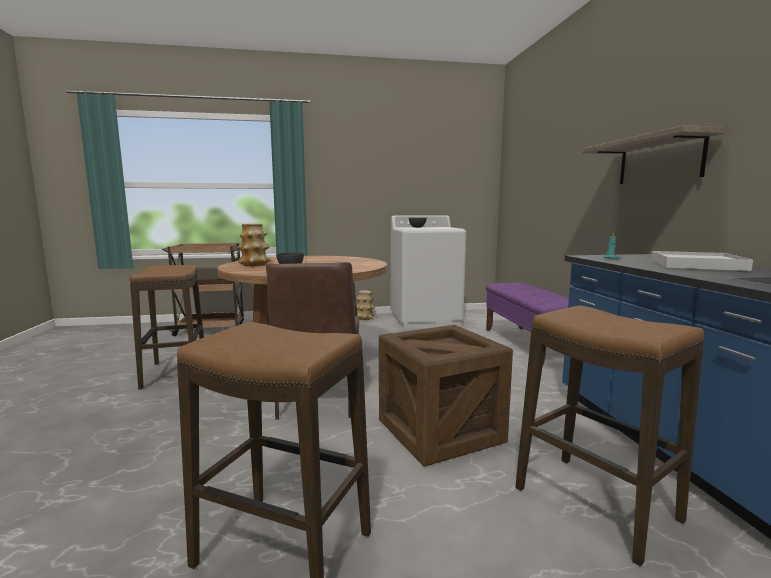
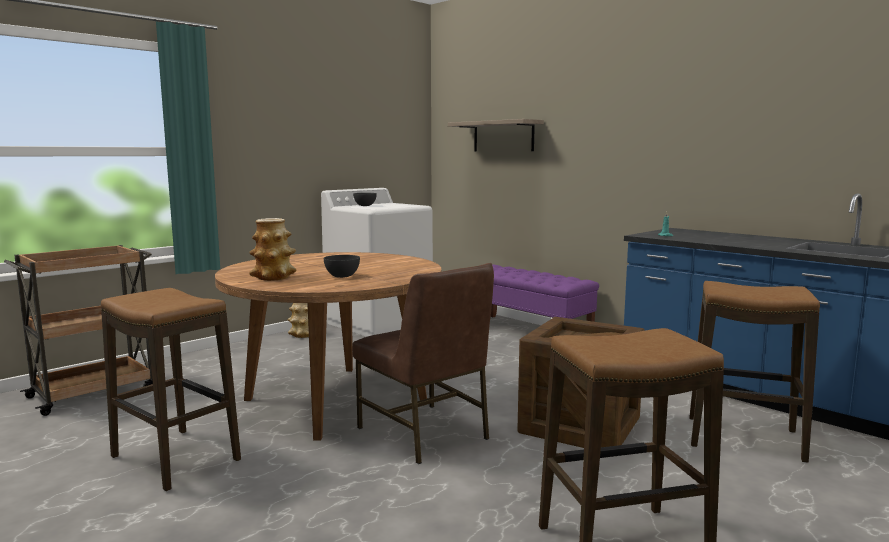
camera: 35 degrees left, 0 degrees up
(659, 160) = (665, 144): shelf -> shelf (503, 136)
(696, 265) = (735, 238): white tray -> none

